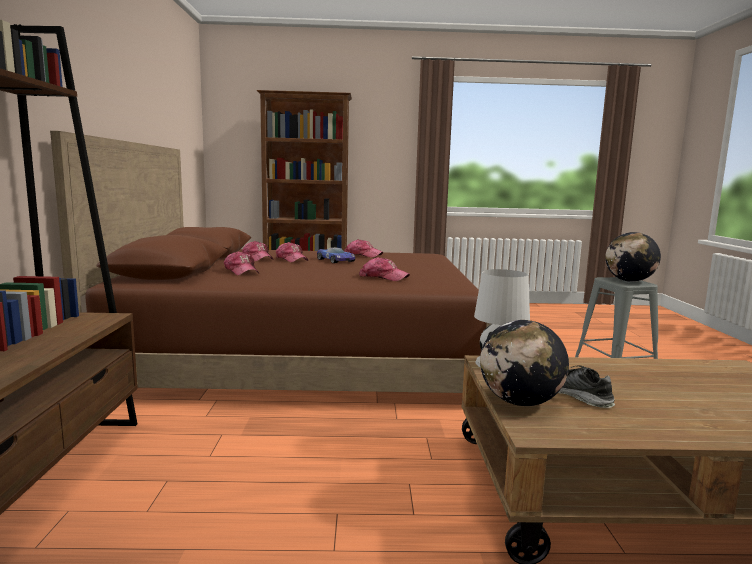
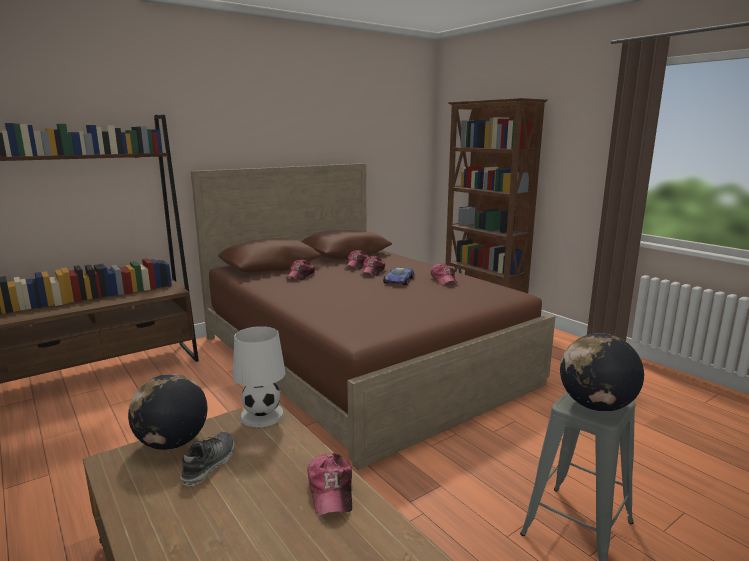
camera: 55 degrees right, 5 degrees up
(383, 277) = (354, 308): cap -> cap (331, 490)

